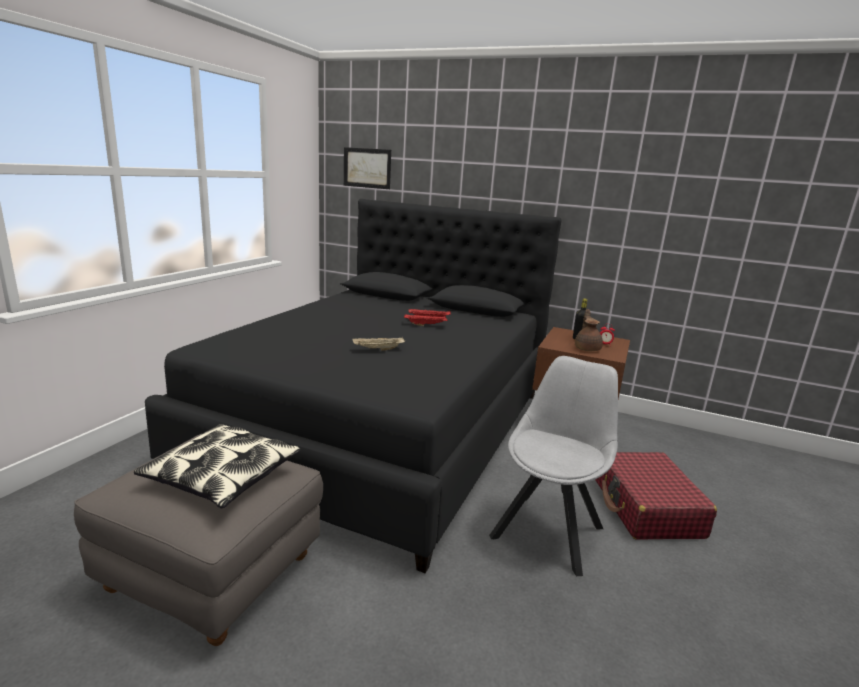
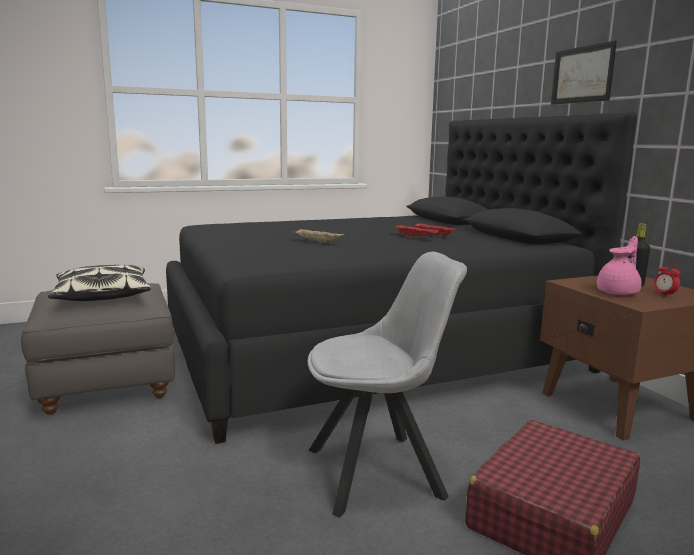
camera: 45 degrees right, 5 degrees down
(367, 168) = (465, 87): picture -> picture (582, 74)
(587, 348) = (619, 292): brown teapot -> pink teapot

